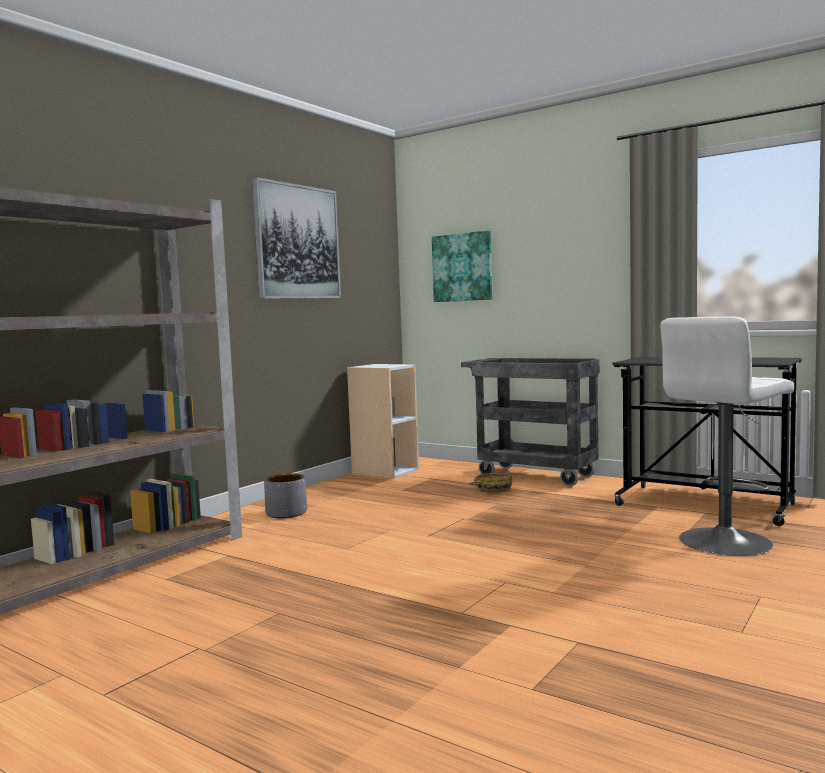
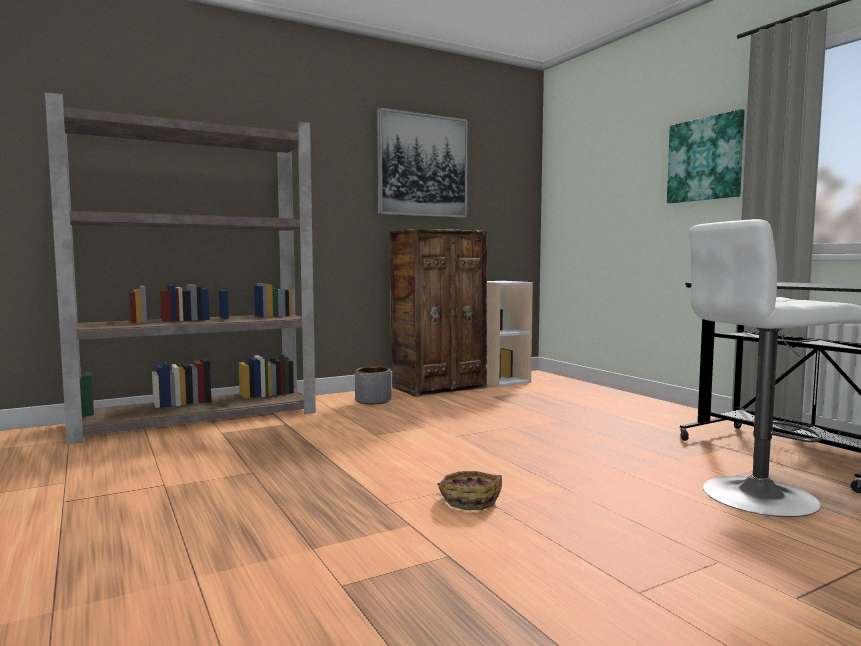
camera: 25 degrees right, 0 degrees up
(336, 488) = (439, 388): none -> brown cabinet
(462, 267) = (591, 189): picture -> picture (705, 159)
(493, 488) = (575, 406): basket -> basket (470, 499)
(531, 476) = (629, 401): black cart -> none

